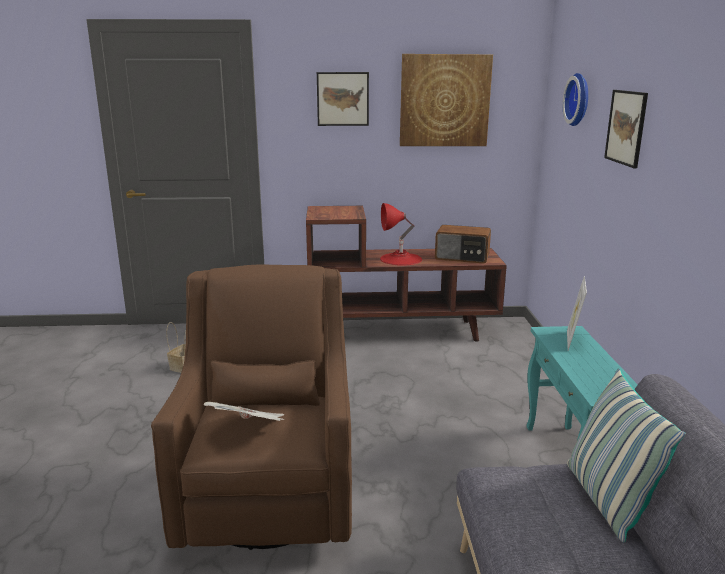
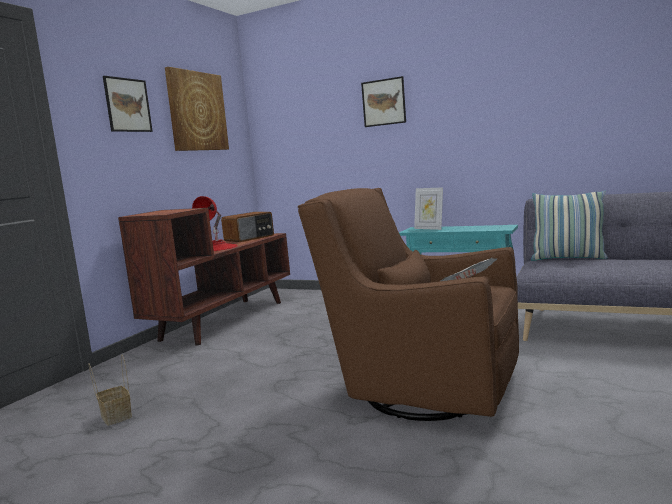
camera: 60 degrees left, 10 degrees down
(580, 99) = (311, 100): wall clock -> none

